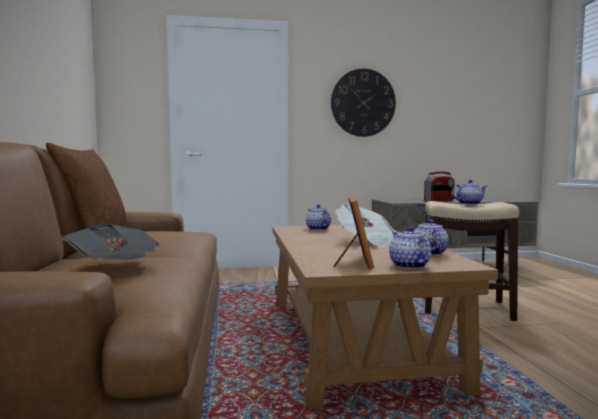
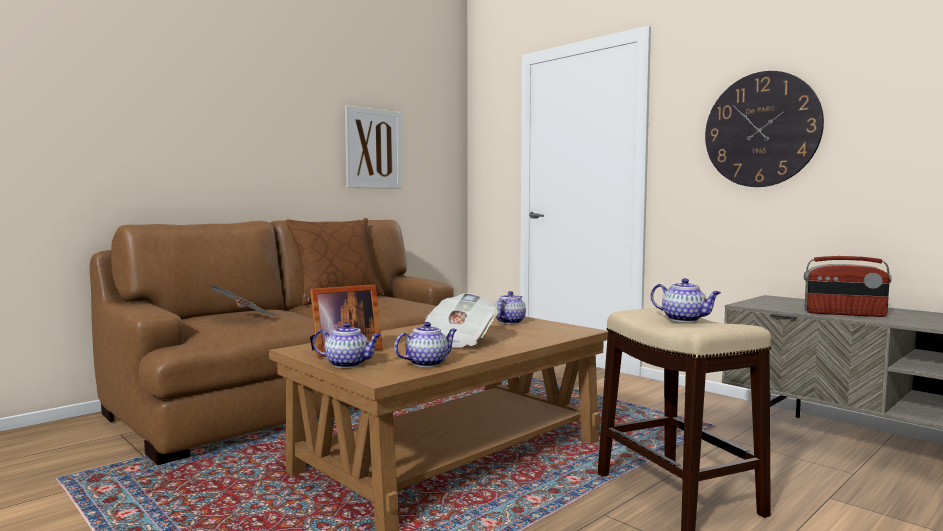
camera: 55 degrees right, 0 degrees up
(48, 72) = (373, 149): none -> picture
(408, 265) = (348, 364): teapot -> teapot turned 60 degrees clockwise

